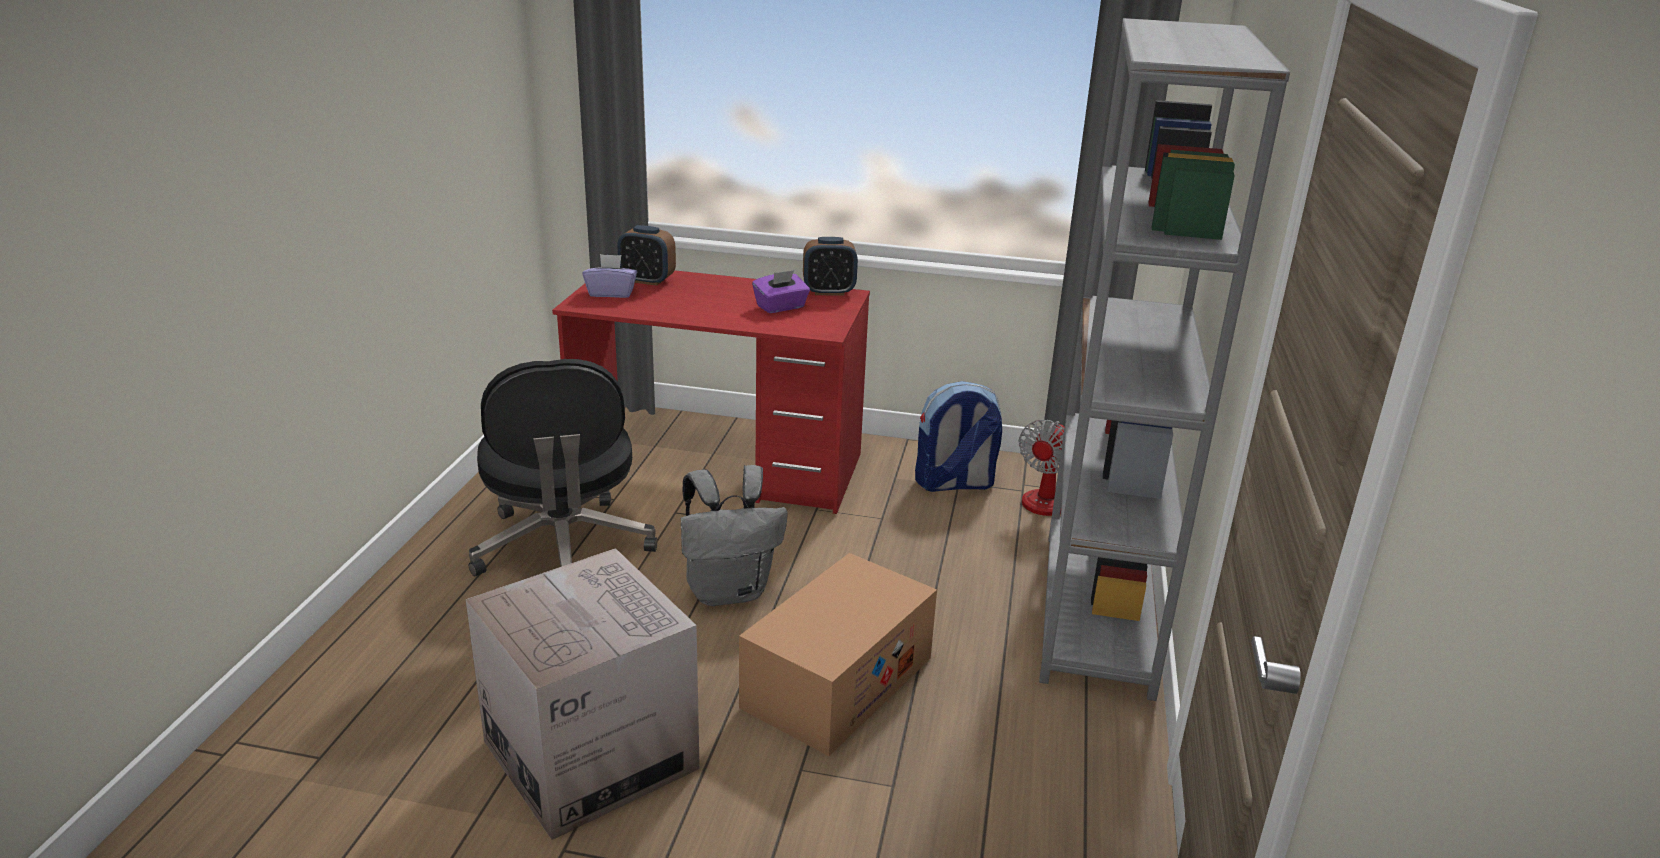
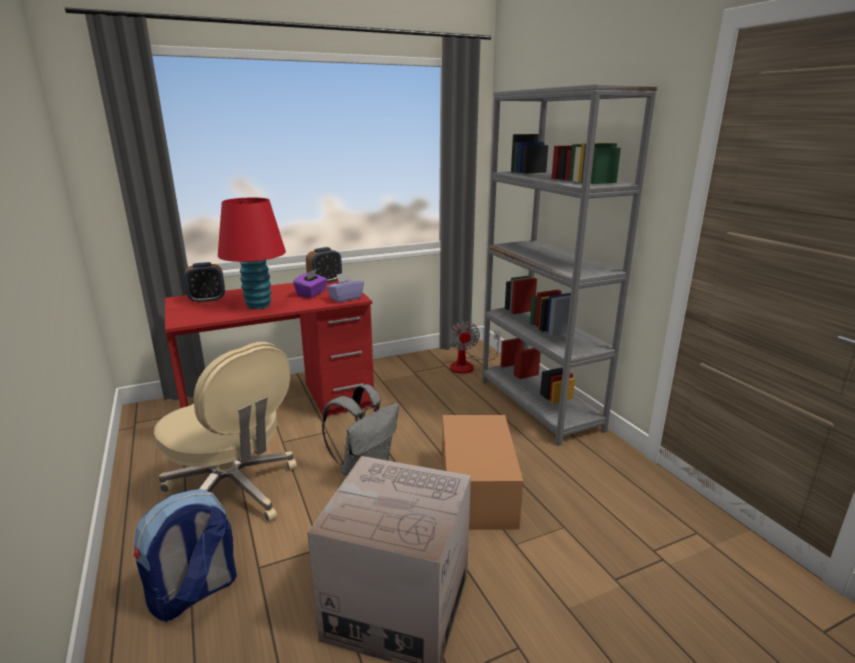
camera: 35 degrees left, 5 degrees down
(563, 549) = (233, 492): black office chair -> beige office chair
(611, 293) = (193, 311): purple tissue box -> purple tissue box (345, 298)
(691, 307) = (258, 305): none -> red table lamp
(954, 484) = (412, 373): backpack -> backpack (194, 594)

